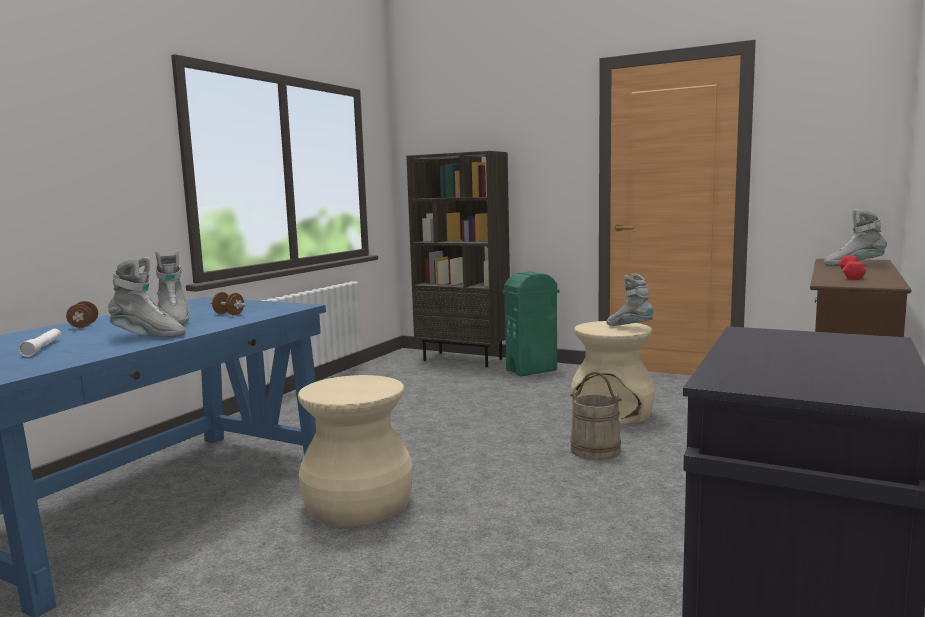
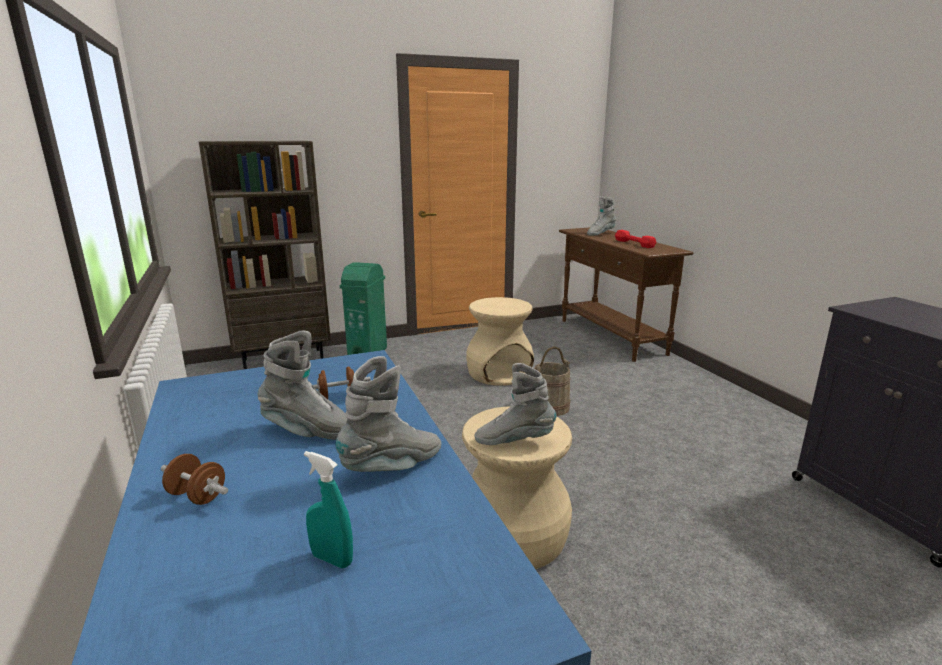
camera: 50 degrees left, 10 degrees up
(42, 348) = (332, 559): white flashlight -> turquoise spray bottle
(629, 327) = (508, 302): grey boot -> grey boot (514, 440)

